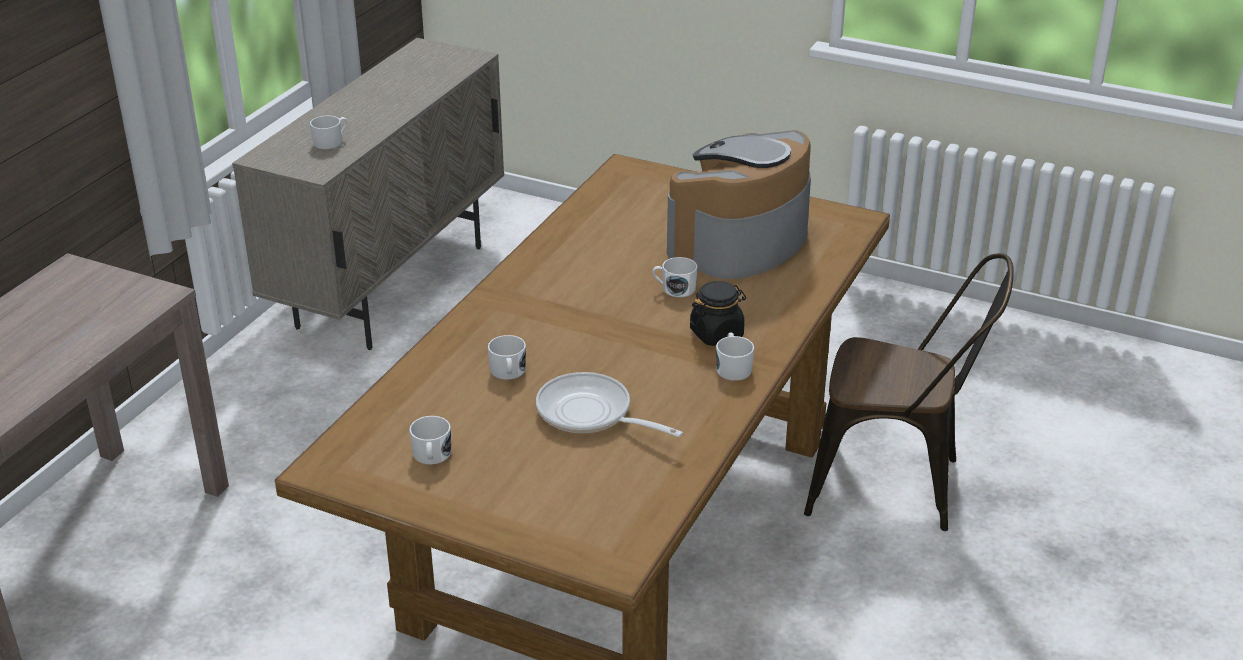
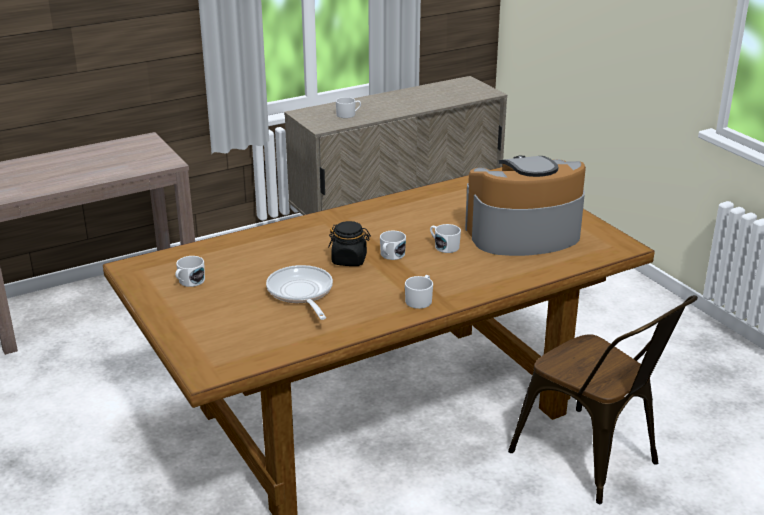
camera: 35 degrees right, 5 degrees down
(508, 372) = (286, 256): white mug -> white mug (391, 255)
(717, 334) = (436, 279): black jar -> black jar (349, 260)

